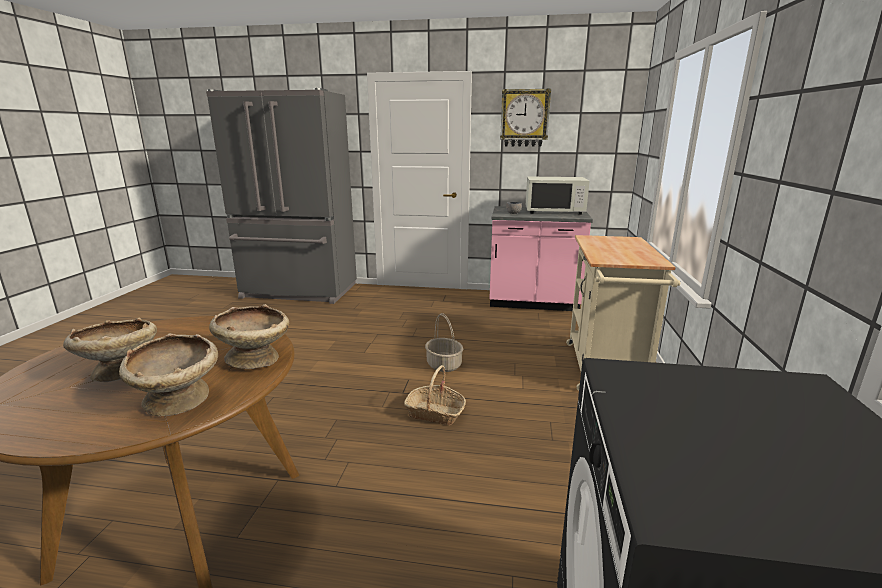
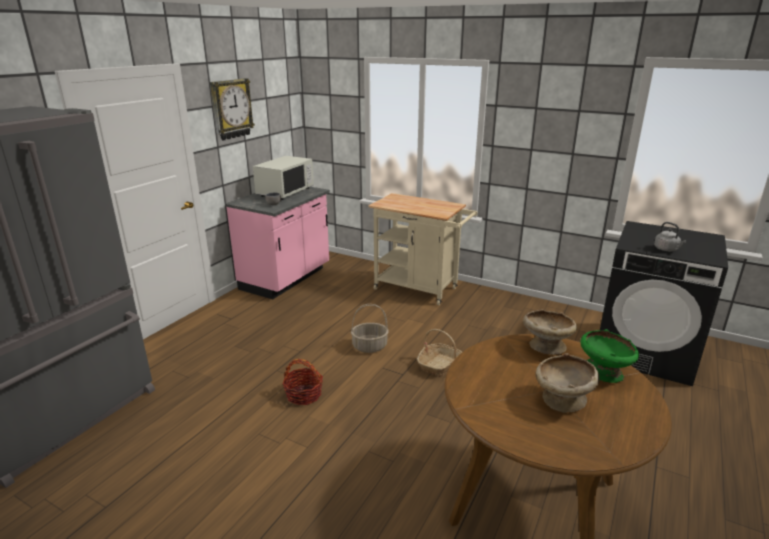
camera: 70 degrees left, 5 degrees up
(180, 401) = (604, 372): beige bowl -> green bowl
(347, 352) = (304, 395): none -> basket
(660, 422) = (667, 249): none -> grey kettle

